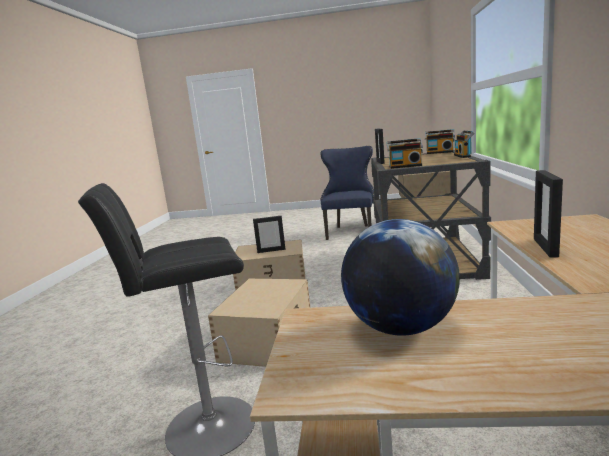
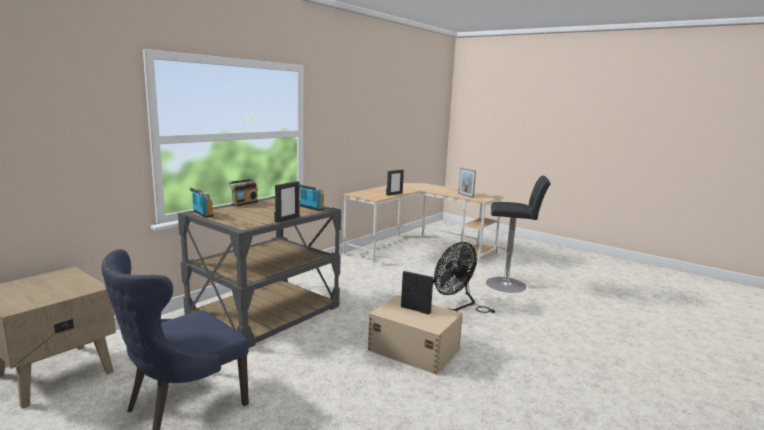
camera: 150 degrees left, 0 degrees up
(268, 339) = (459, 304): beige storage box -> black fan
(401, 328) = (465, 195): globe -> picture frame

